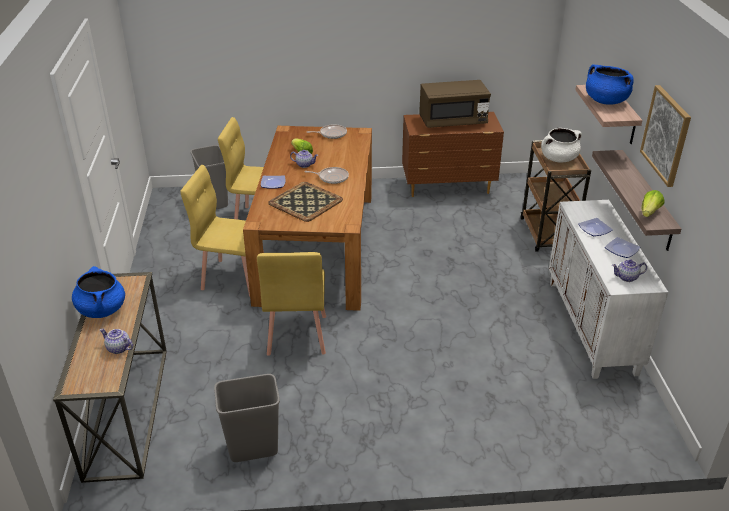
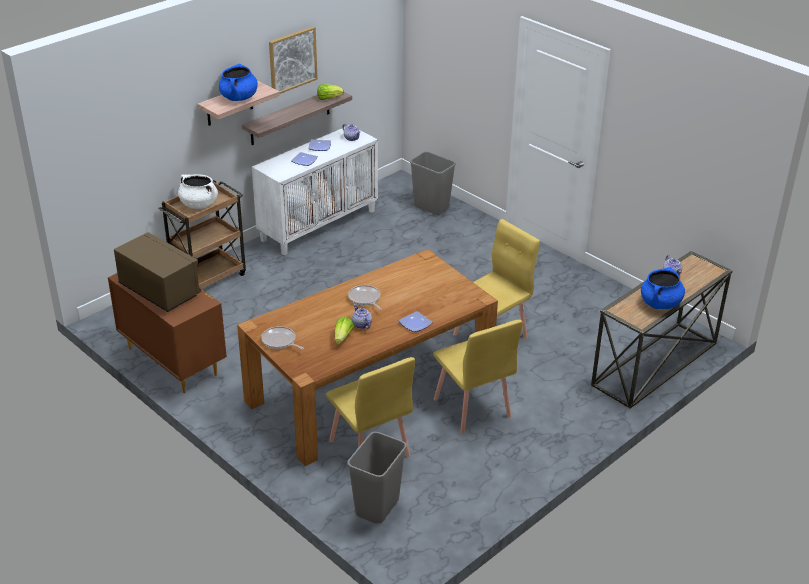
camera: 130 degrees left, 0 degrees up
(253, 449) = (601, 298): grey trash can -> grey trash can (432, 207)
(305, 201) = (419, 292): tray -> none

